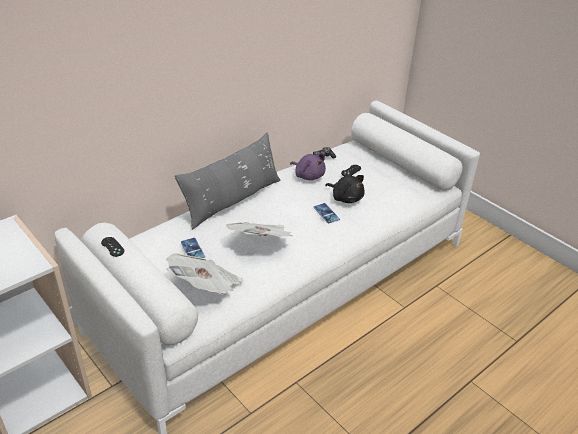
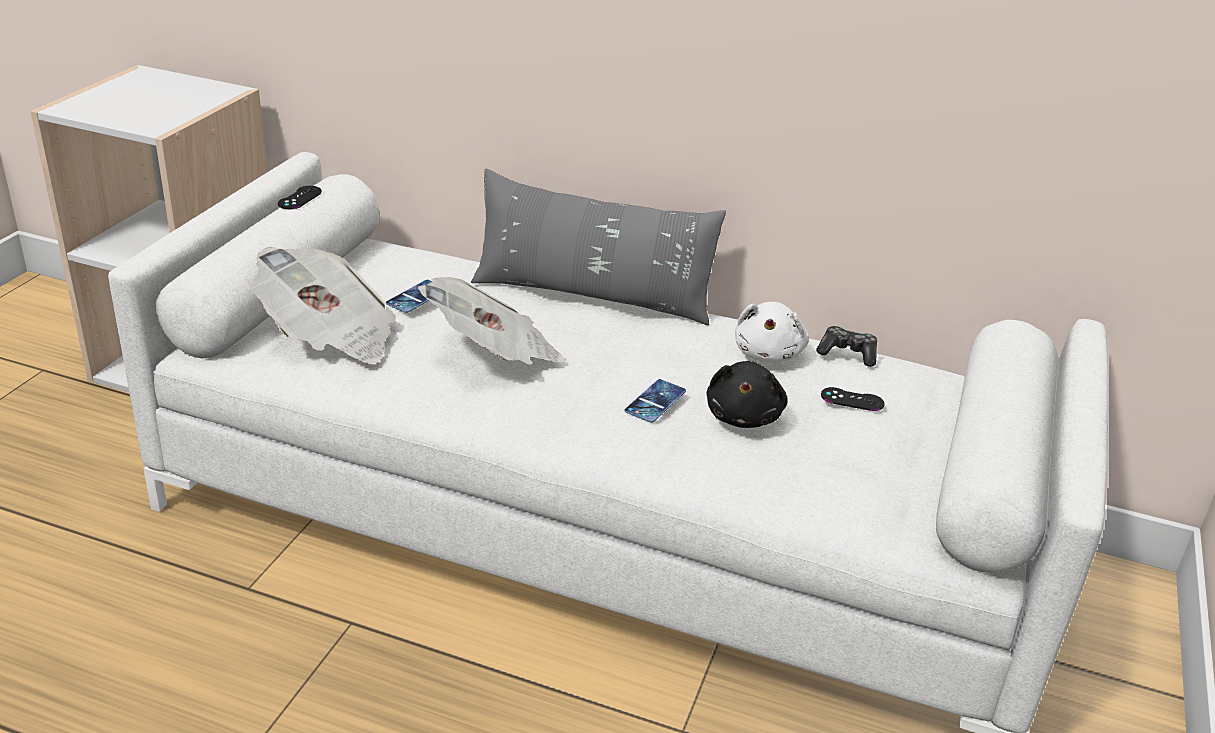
camera: 60 degrees right, 5 degrees down
(308, 175) = (769, 353): purple plush toy -> white plush toy

